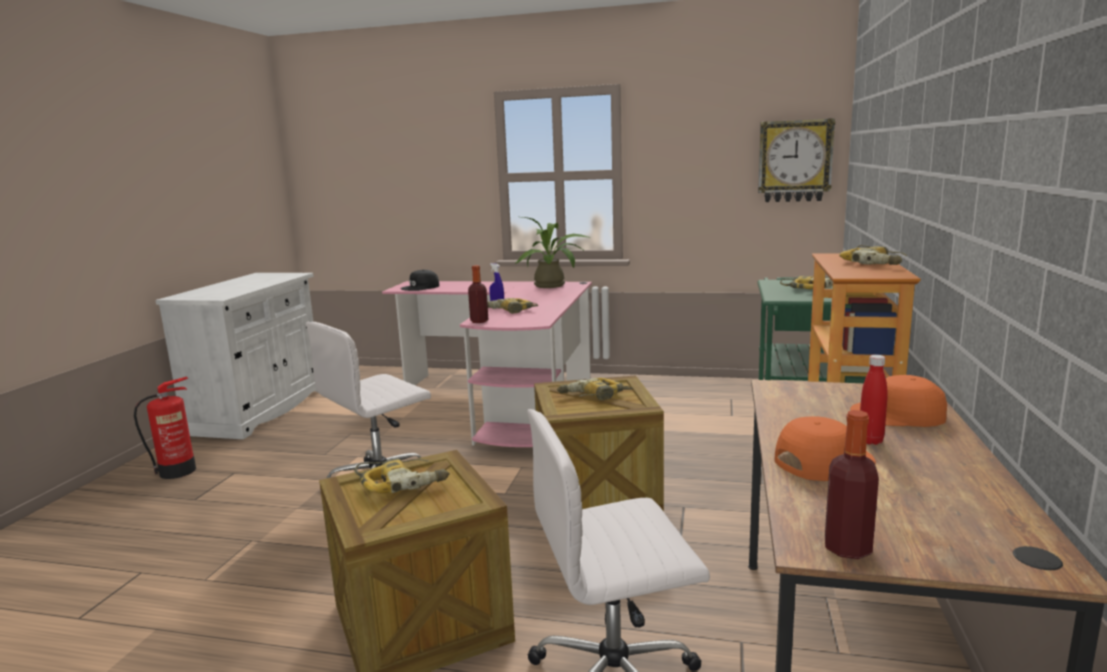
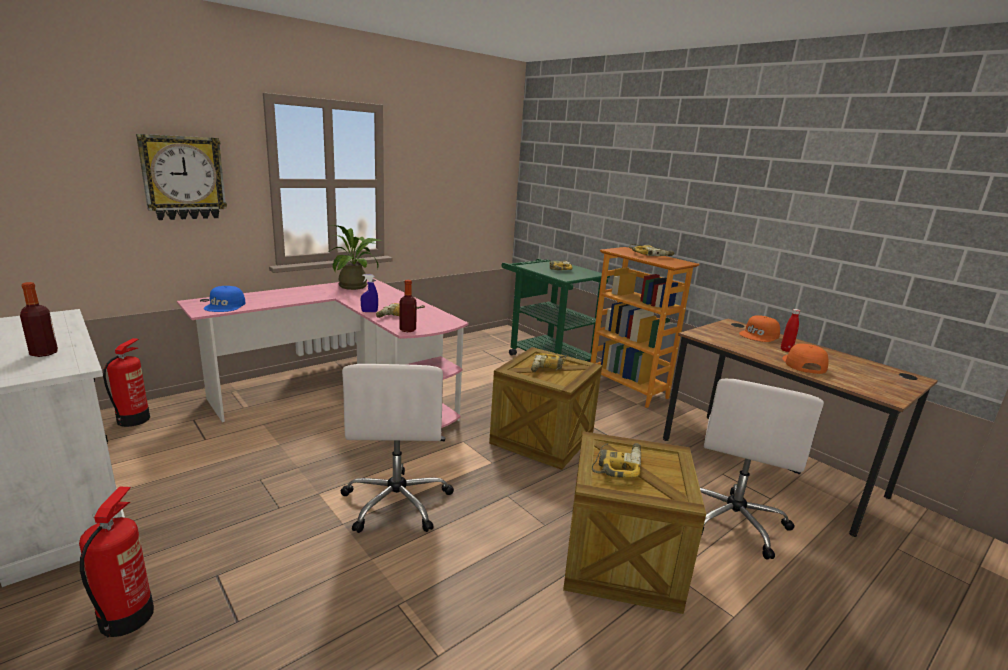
camera: 55 degrees left, 5 degrees up
(370, 376) = (134, 419): none -> fire extinguisher
(420, 287) = (225, 306): black cap -> blue cap
(794, 161) = (492, 178): wall clock -> wall clock (183, 178)
(847, 548) = (892, 394): bottle -> bottle (44, 353)

